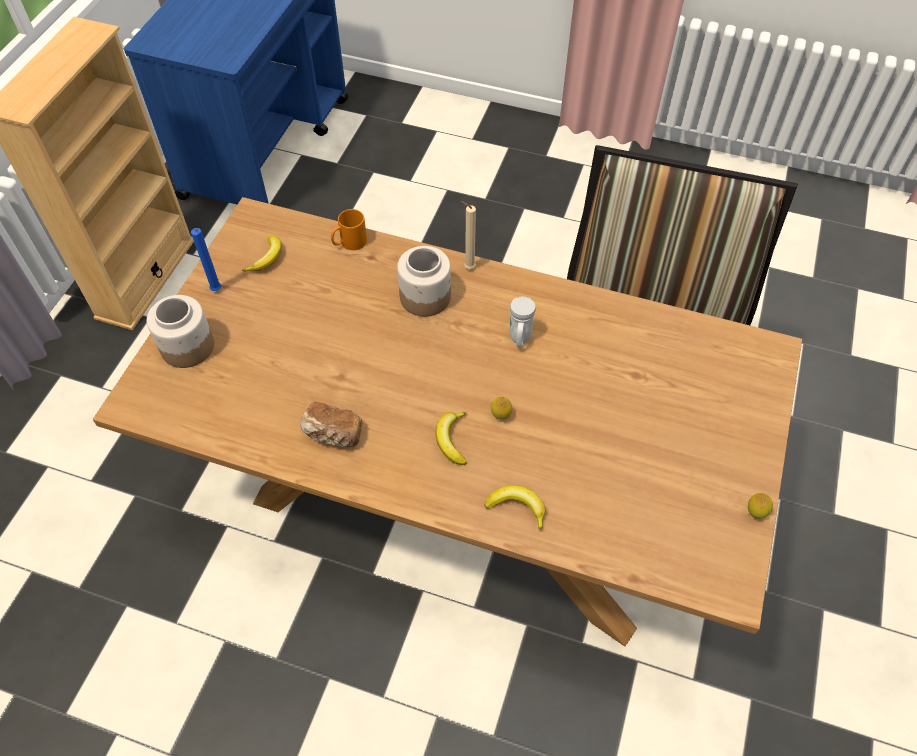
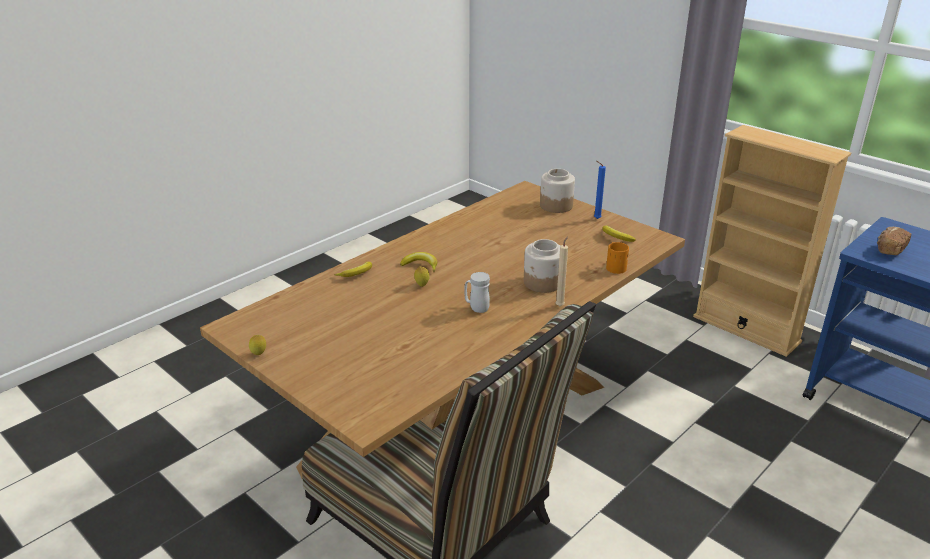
camera: 115 degrees right, 25 degrees down
(333, 435) = (458, 233): bread -> bread (889, 249)

